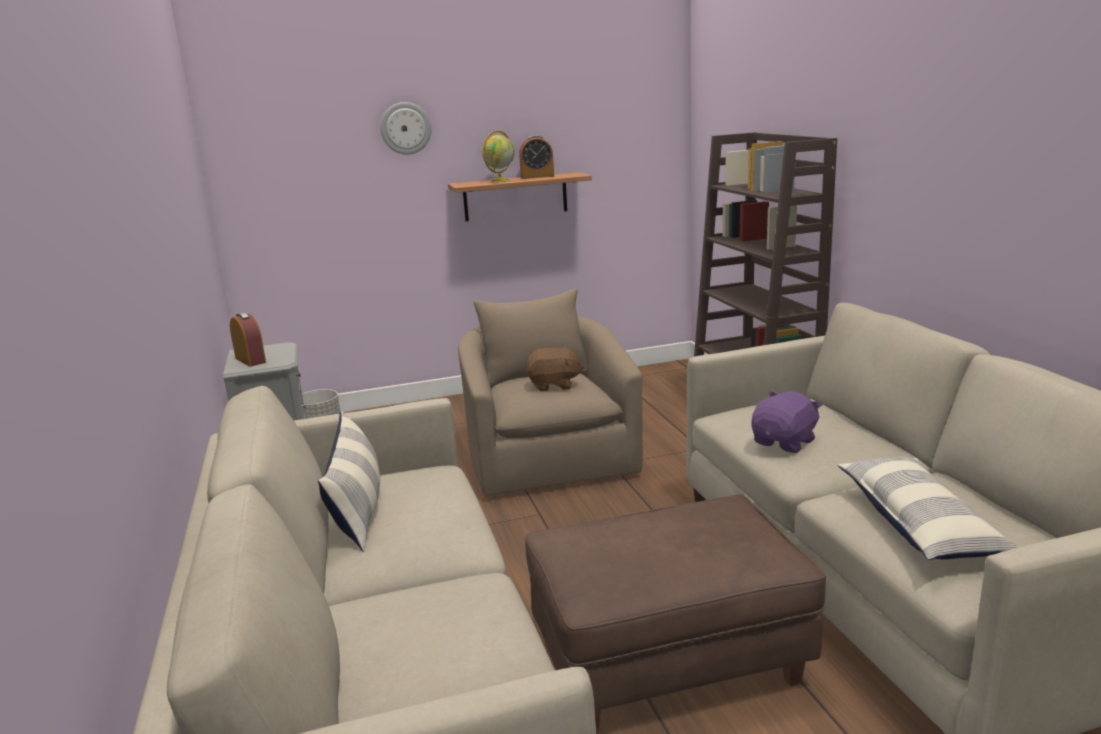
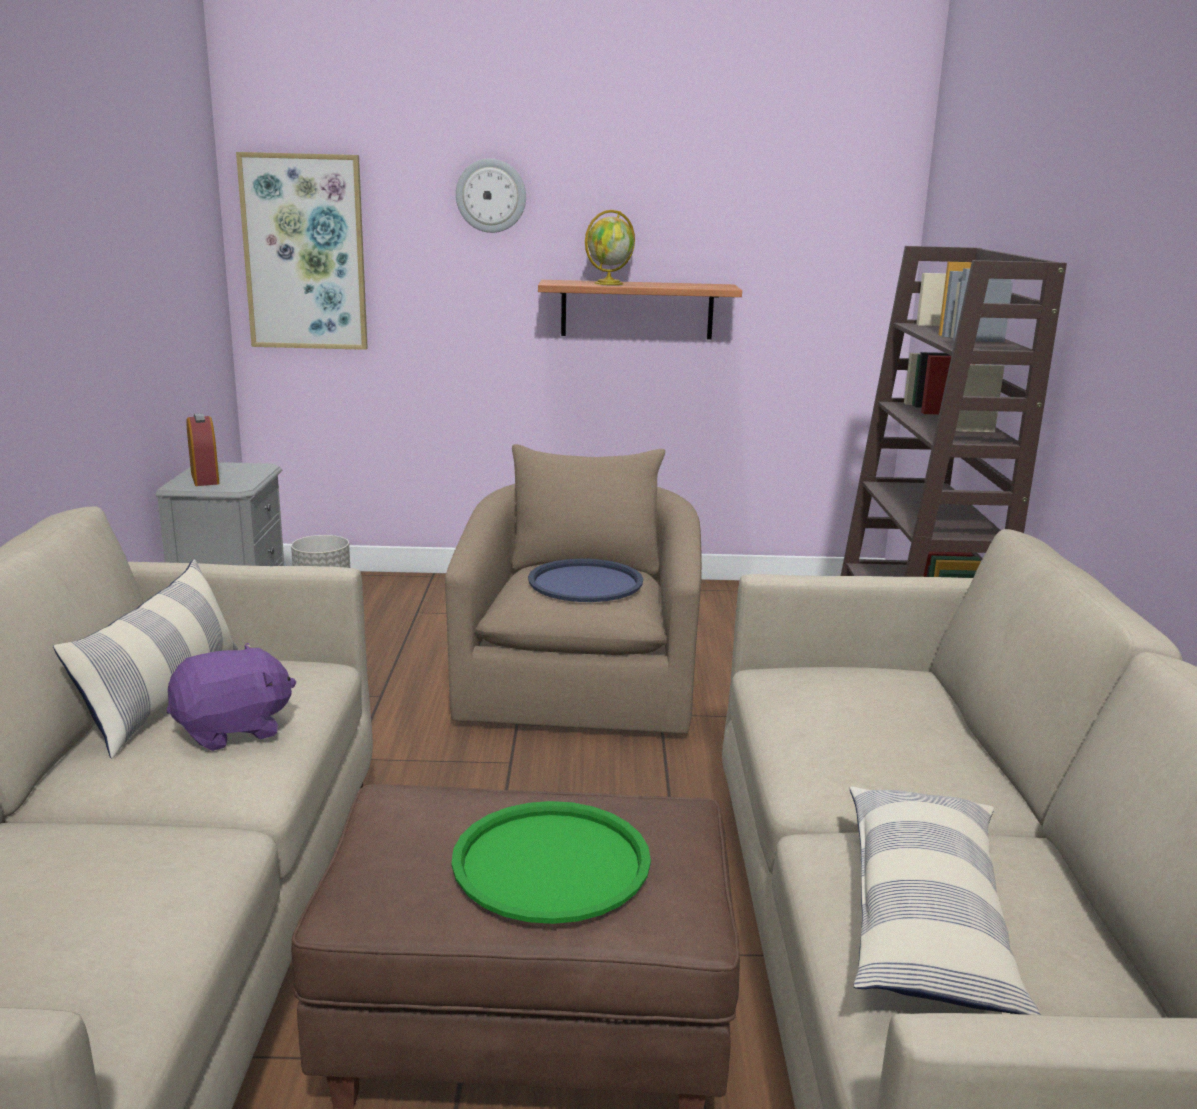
camera: 15 degrees right, 0 degrees up
(271, 184) = (305, 253): none -> picture
(537, 177) = (667, 284): alarm clock -> none
(554, 385) = (585, 582): brown plush toy -> blue tray
(688, 547) = (551, 863): none -> green tray
(785, 442) = (824, 734): purple plush toy -> purple plush toy (233, 730)

